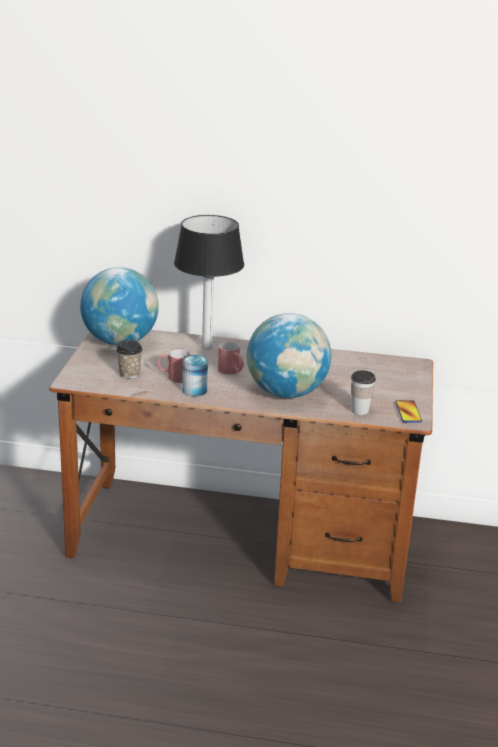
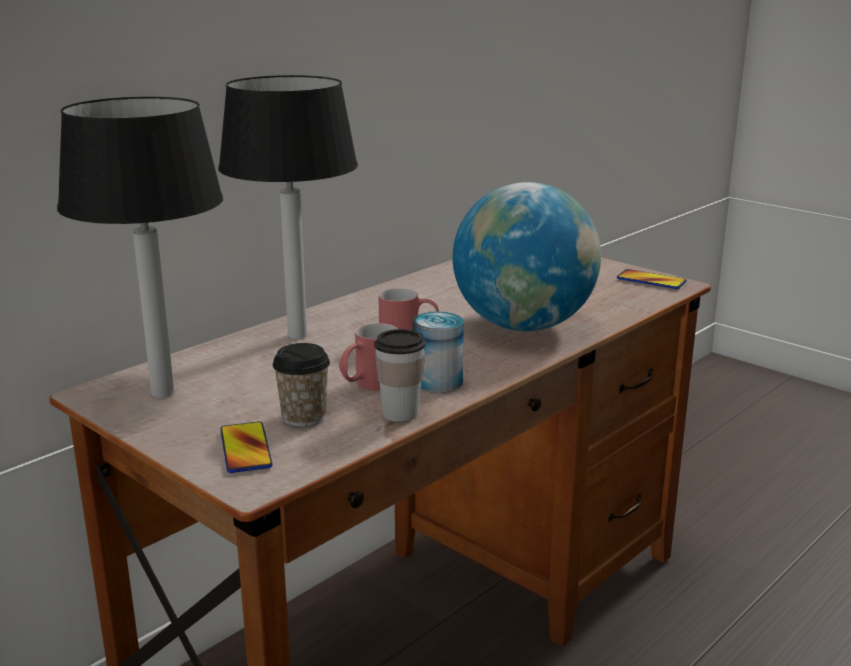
camera: 55 degrees left, 5 degrees down
(92, 372) = (246, 449): none -> phone
(120, 341) = (163, 392): globe -> table lamp
(360, 410) = (622, 301): cup -> cup (400, 413)

